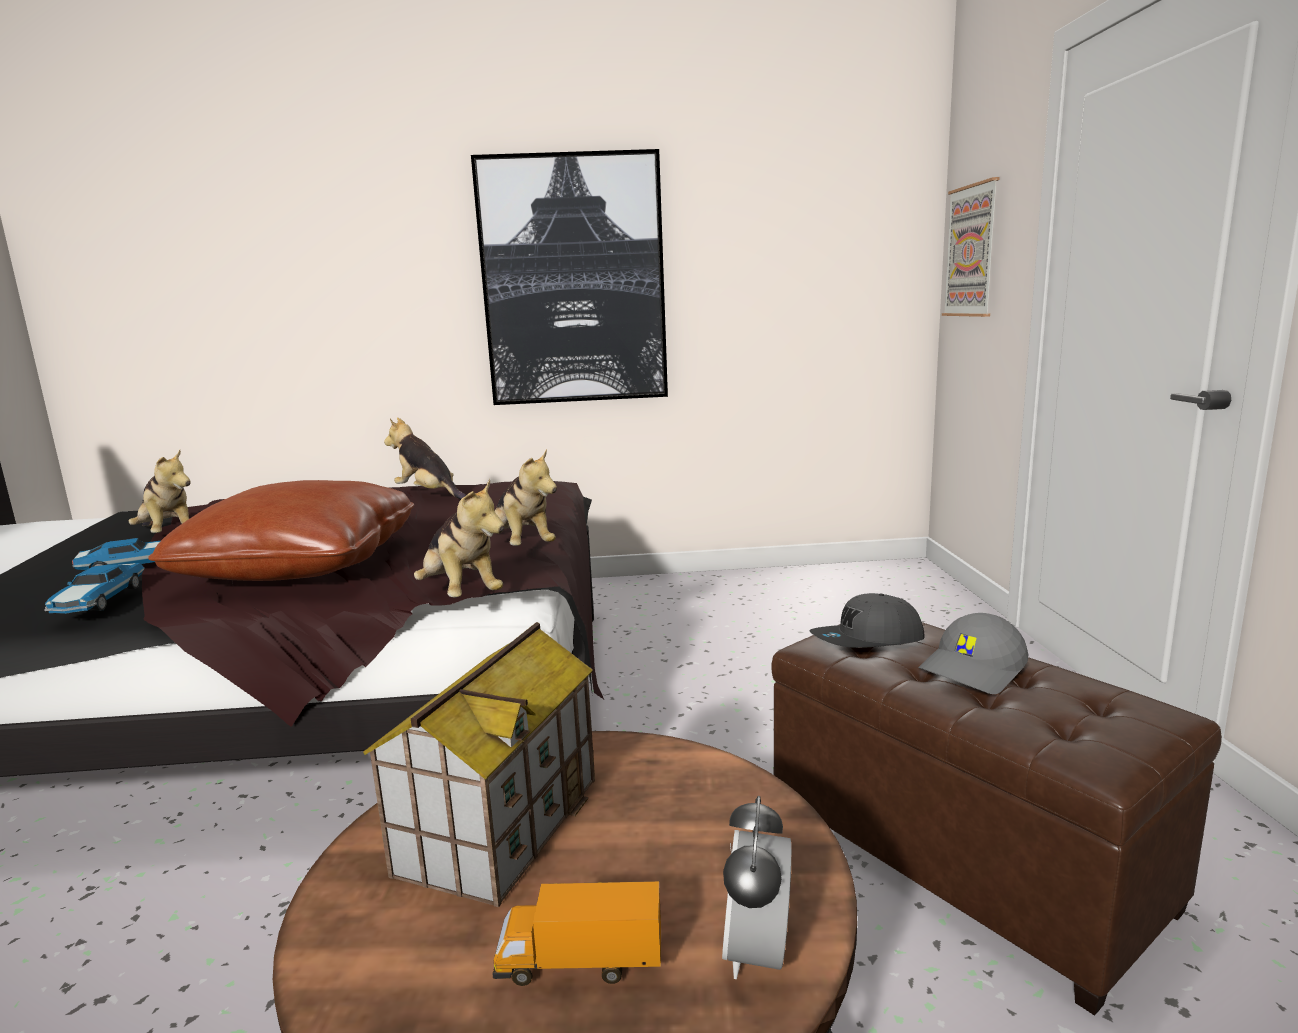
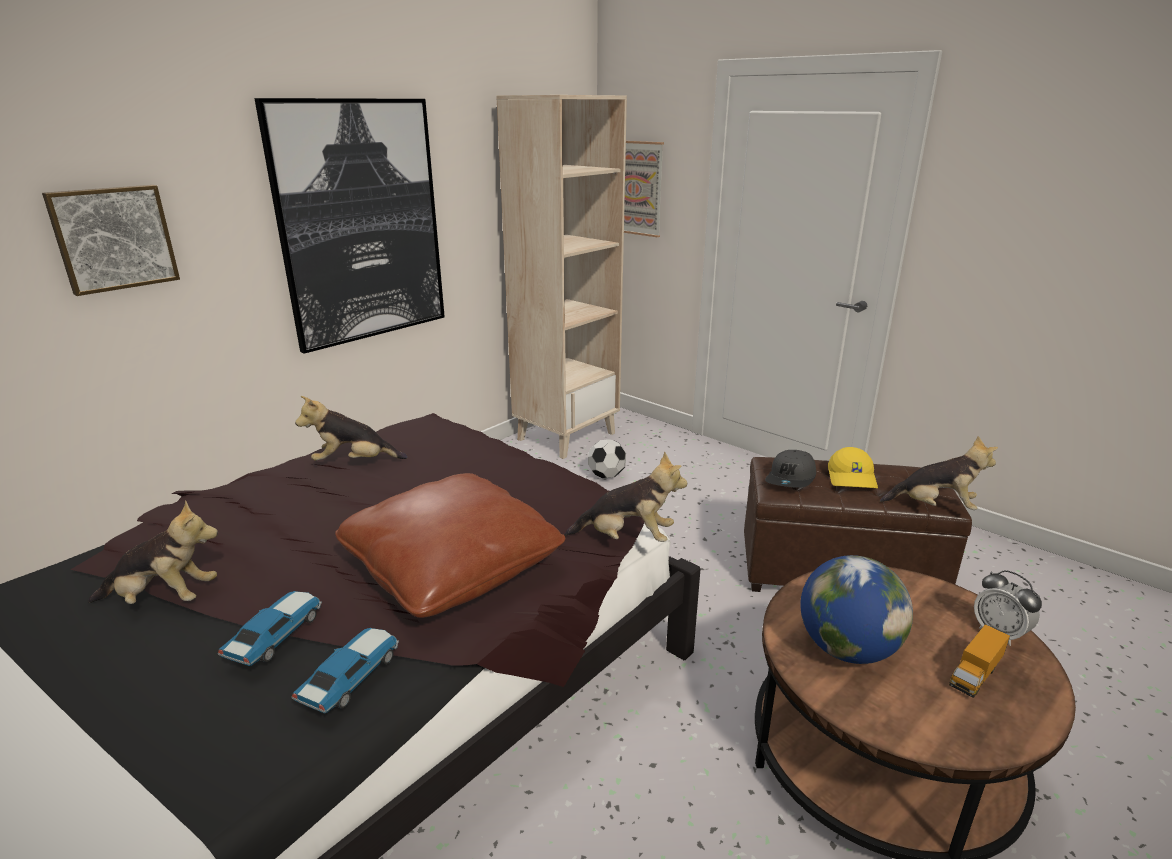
camera: 45 degrees left, 10 degrees up
(98, 600) = (352, 676): toy car -> toy car turned 105 degrees counterclockwise
(340, 276) = (113, 238): none -> picture
(500, 823) = (846, 649): toy house -> globe
(521, 546) = (564, 486): plush toy -> plush toy (934, 507)
(807, 630) = (606, 476): none -> football
(826, 582) = (566, 436): none -> beige bookcase
(974, 670) = (852, 478): grey cap -> yellow cap

